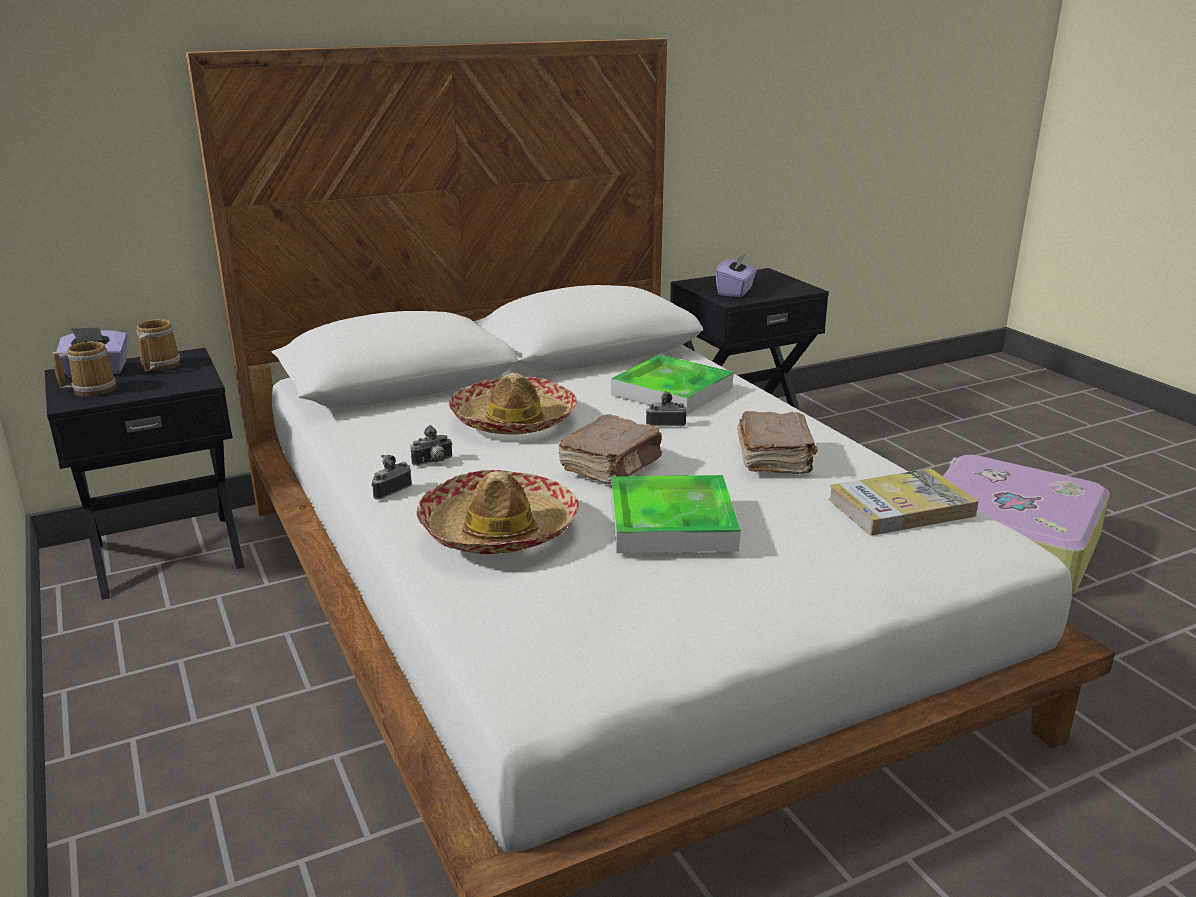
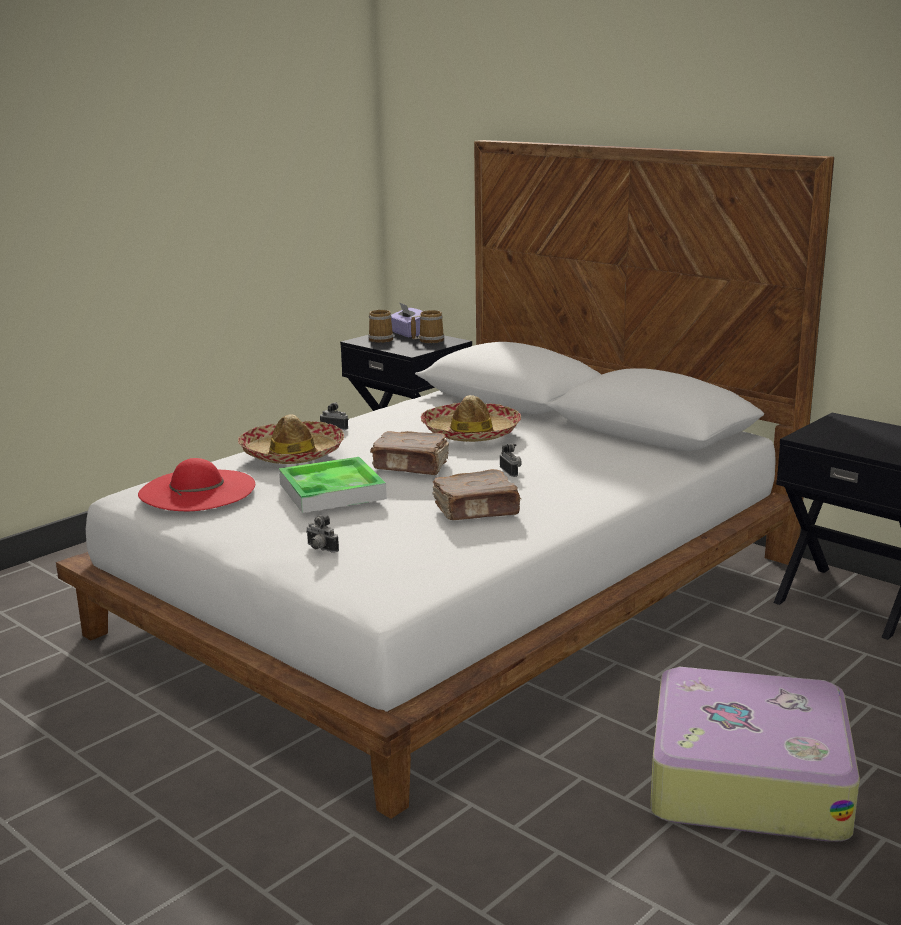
camera: 70 degrees right, 5 degrees down
(434, 462) = (384, 428): camera -> camera (320, 549)
(598, 618) = (197, 490): none -> red hat
(672, 391) = (585, 465): tray -> none
(735, 291) = (840, 436): purple tissue box -> none
(901, 507) = (421, 559): book -> none

